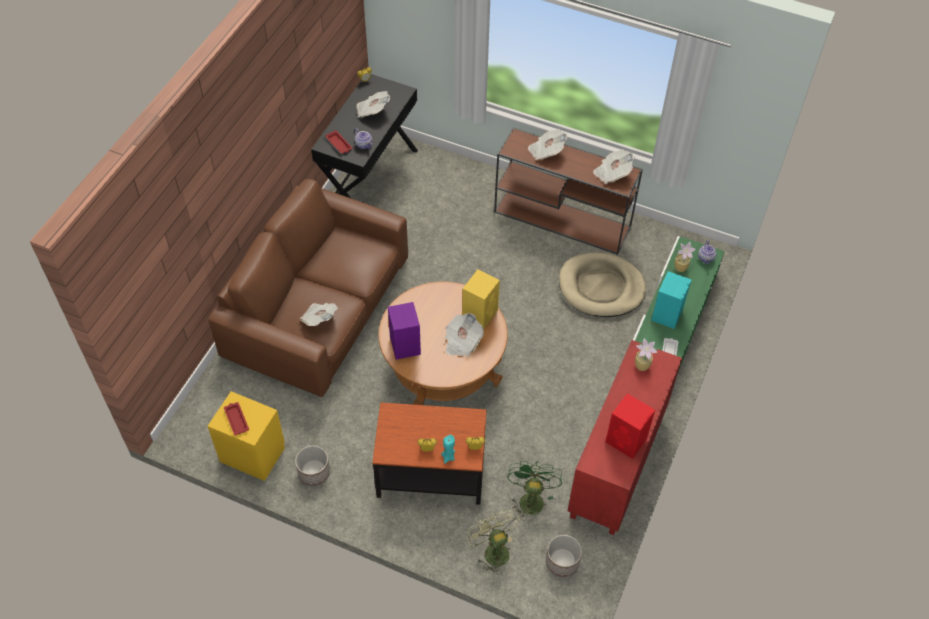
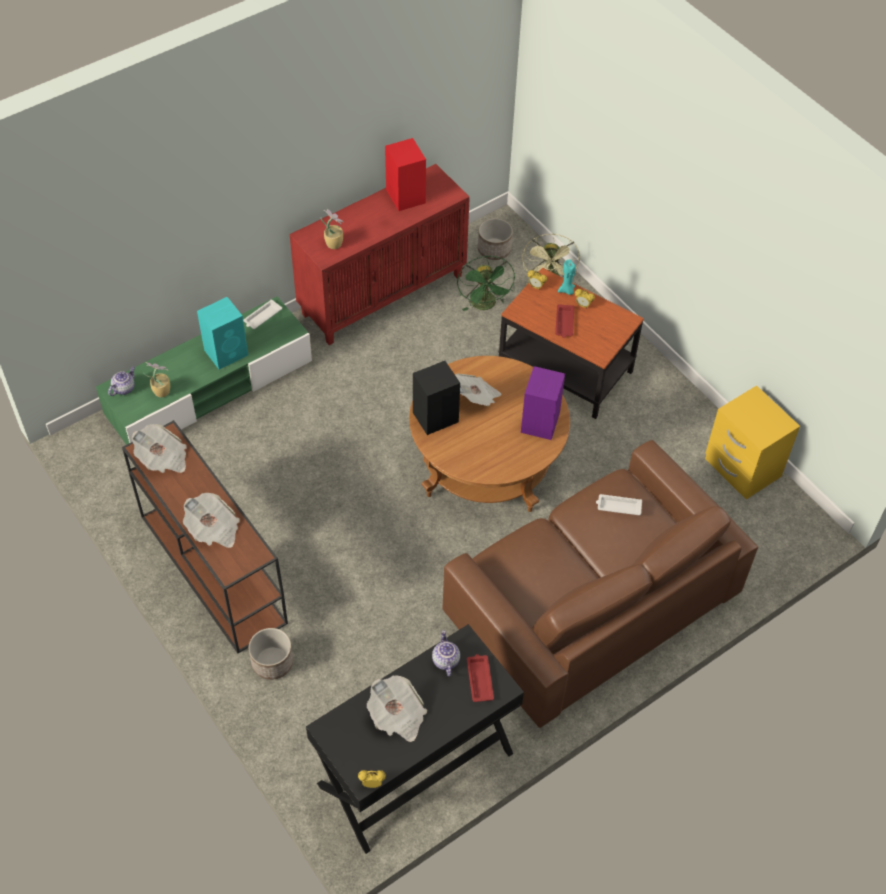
camera: 150 degrees left, 0 degrees up
(236, 419) = (766, 418): red tray -> red tray (564, 323)
(314, 472) = (684, 421): planter -> planter (272, 662)
(319, 319) = (618, 506): newspaper -> white tray
(480, 313) = (434, 417): yellow speaker -> black speaker
(530, 498) = (485, 305): green fan -> green fan turned 45 degrees counterclockwise
(601, 287) = (245, 462): beige dog bed -> none

